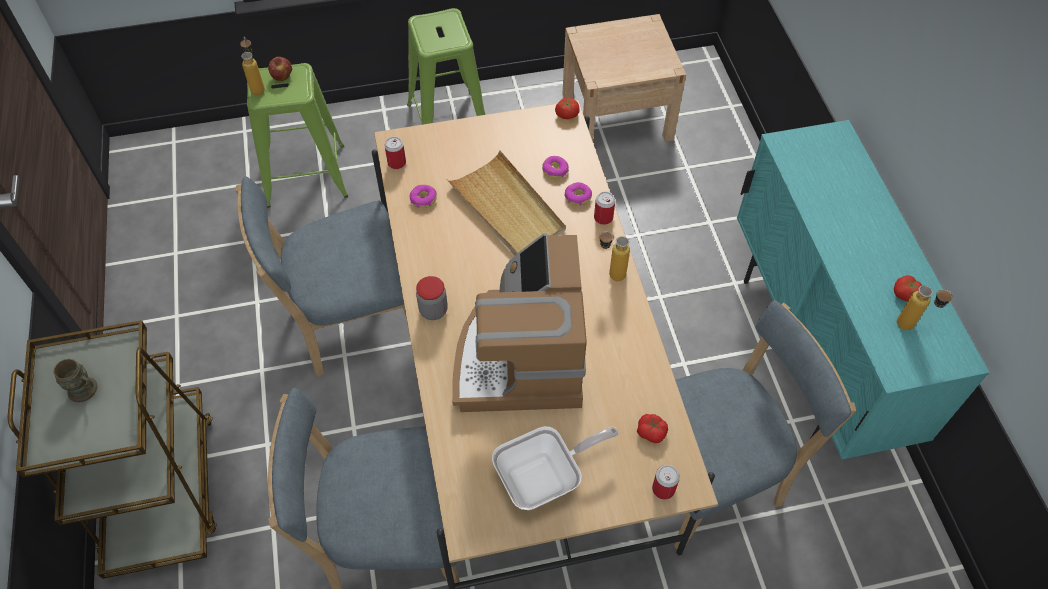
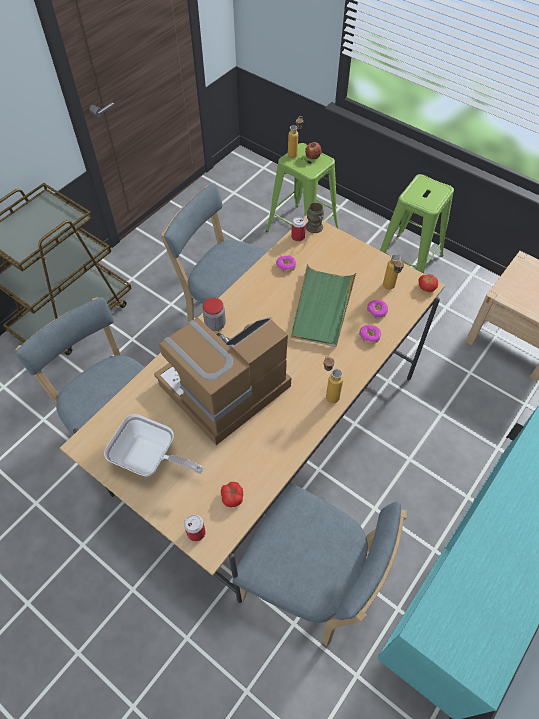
camera: 50 degrees right, 0 degrees up
(87, 391) = (38, 225): brown mug -> brown mug (315, 229)
(507, 208) = (322, 308): beige tray -> green tray
(603, 218) = (368, 360): can -> none
(905, 294) = (503, 594): tomato -> none
(912, 327) = (478, 618): bottle -> bottle (389, 289)

